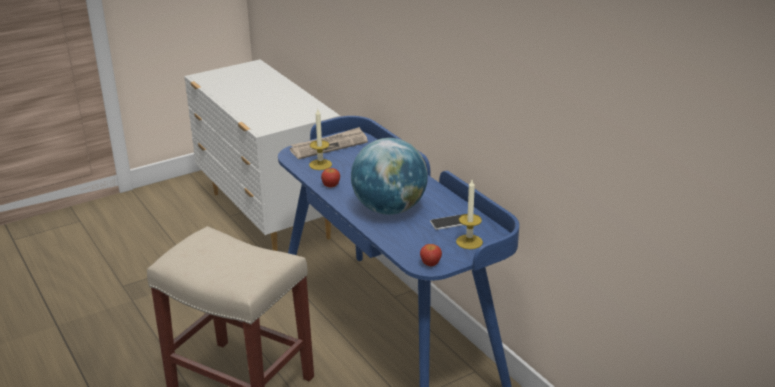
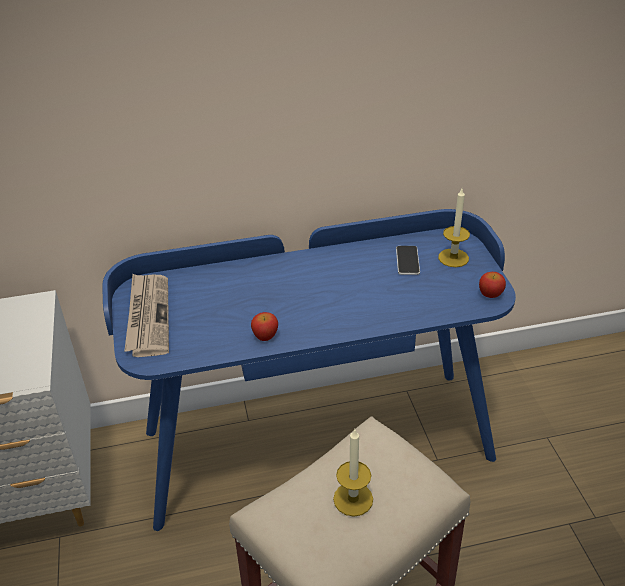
camera: 70 degrees left, 10 degrees up
(320, 164) = (198, 335): candle -> candle (353, 499)
(389, 209) = (355, 298): globe -> none

